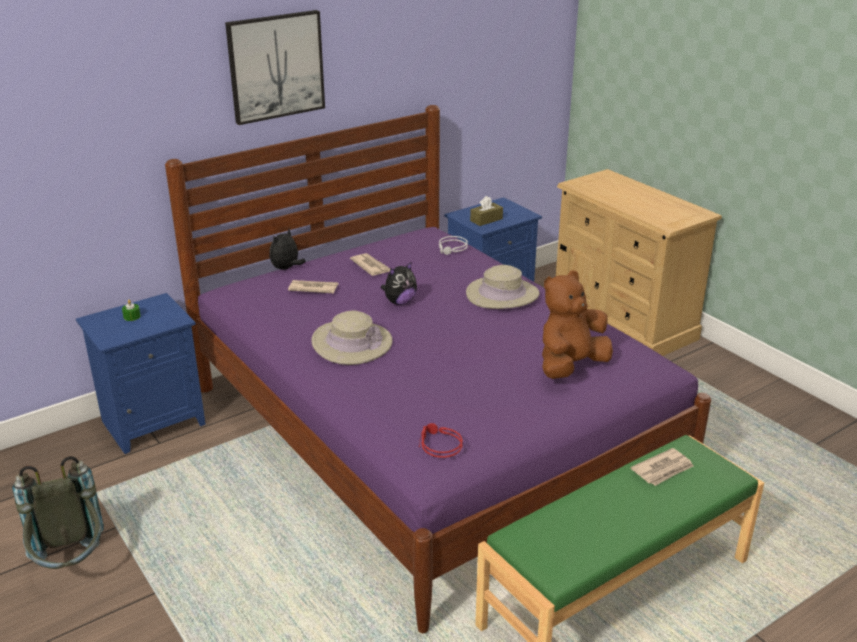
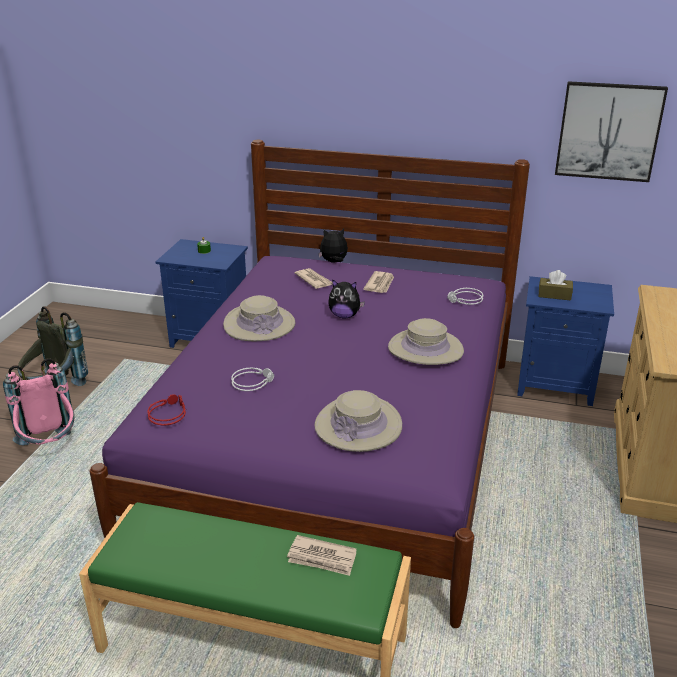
camera: 50 degrees right, 0 degrees up
(187, 613) = (50, 449): none -> pink backpack
(276, 66) = (363, 84): picture -> picture (608, 131)
(445, 384) = (252, 382): none -> grey headphones
(570, 366) = (358, 425): brown plush toy -> beige hat

